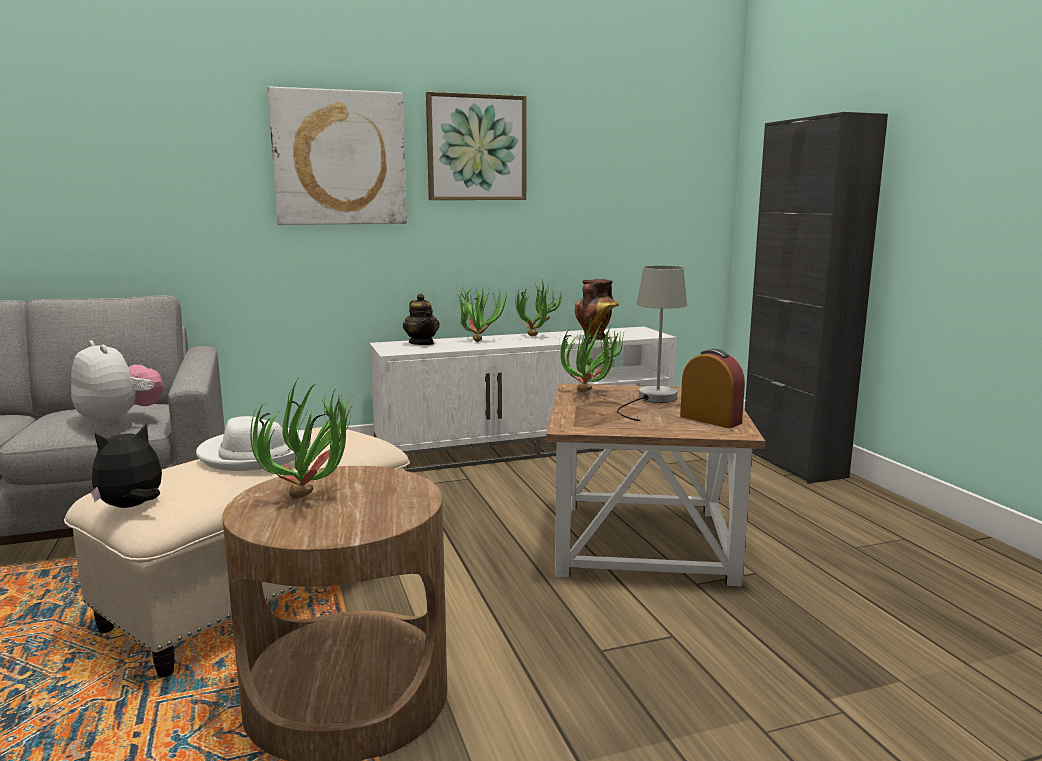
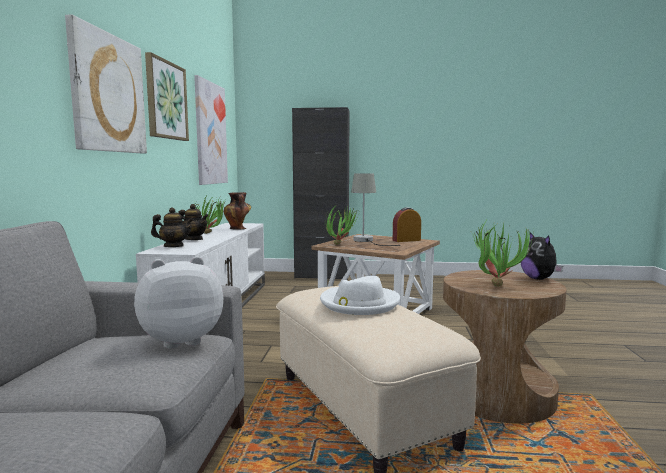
camera: 65 degrees left, 5 degrees down
(132, 507) = (440, 336): plush toy -> plush toy (539, 279)
(479, 340) = (194, 239): potted plant -> teapot
(618, 182) = (210, 133): none -> picture

